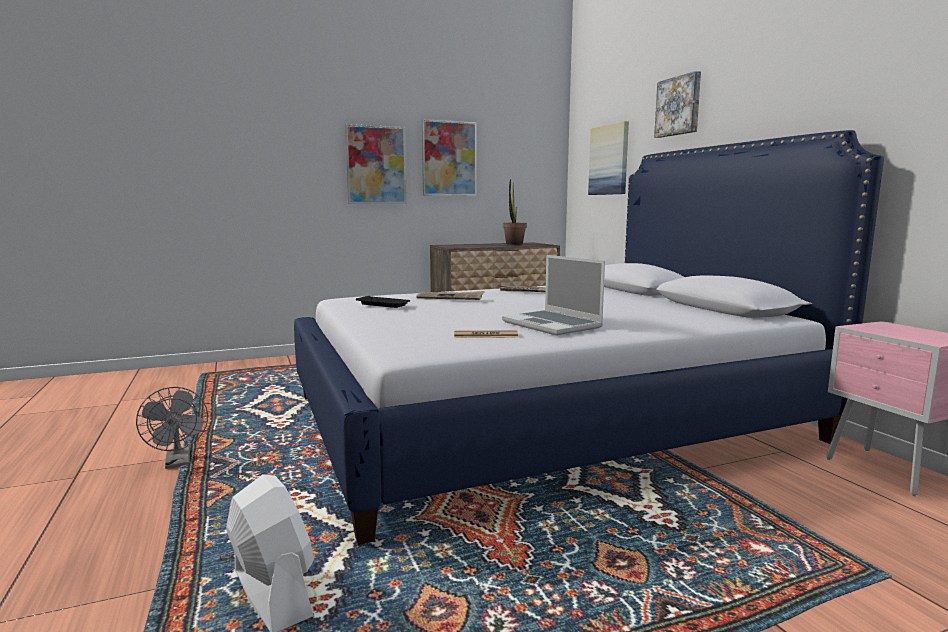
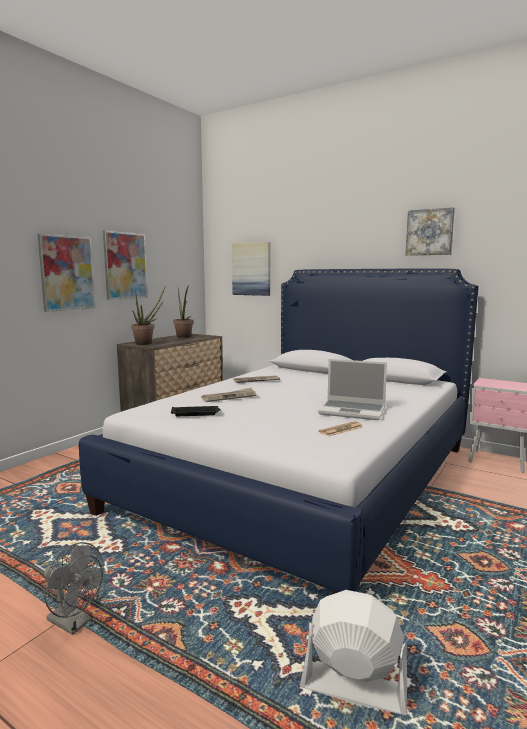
camera: 35 degrees left, 0 degrees up
(457, 245) = (147, 343): none -> potted plant
(679, 106) = (318, 237): picture -> picture (430, 232)

